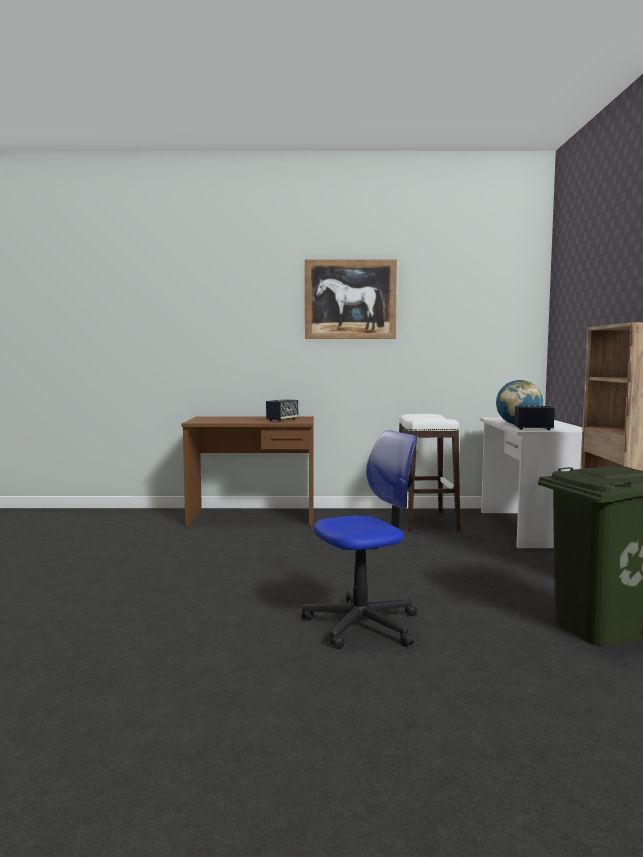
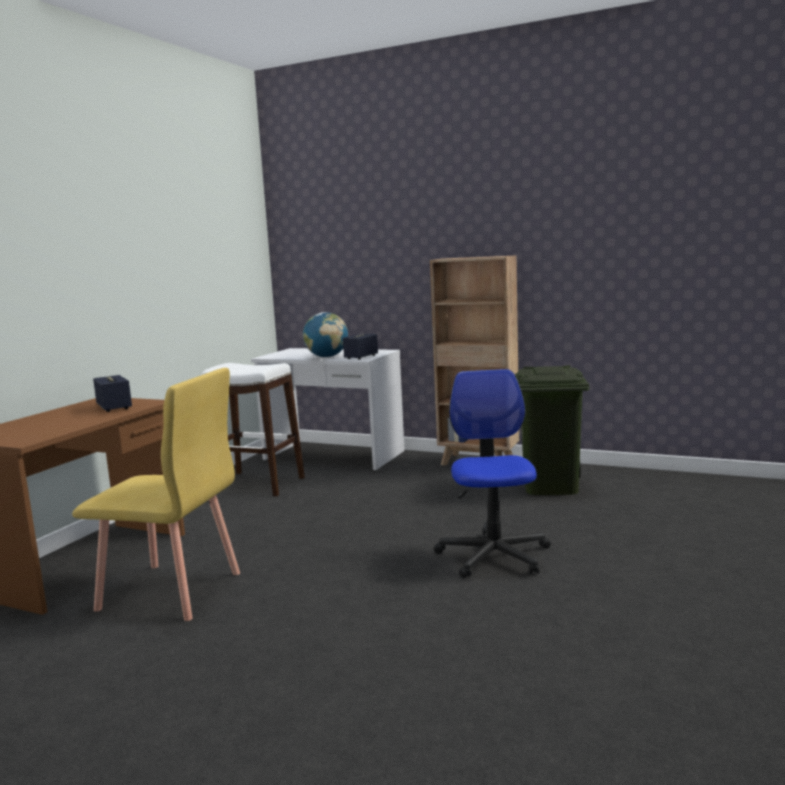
camera: 65 degrees left, 5 degrees up
(226, 542) = (171, 591): none -> yellow chair
(350, 299) = (113, 228): picture -> none

